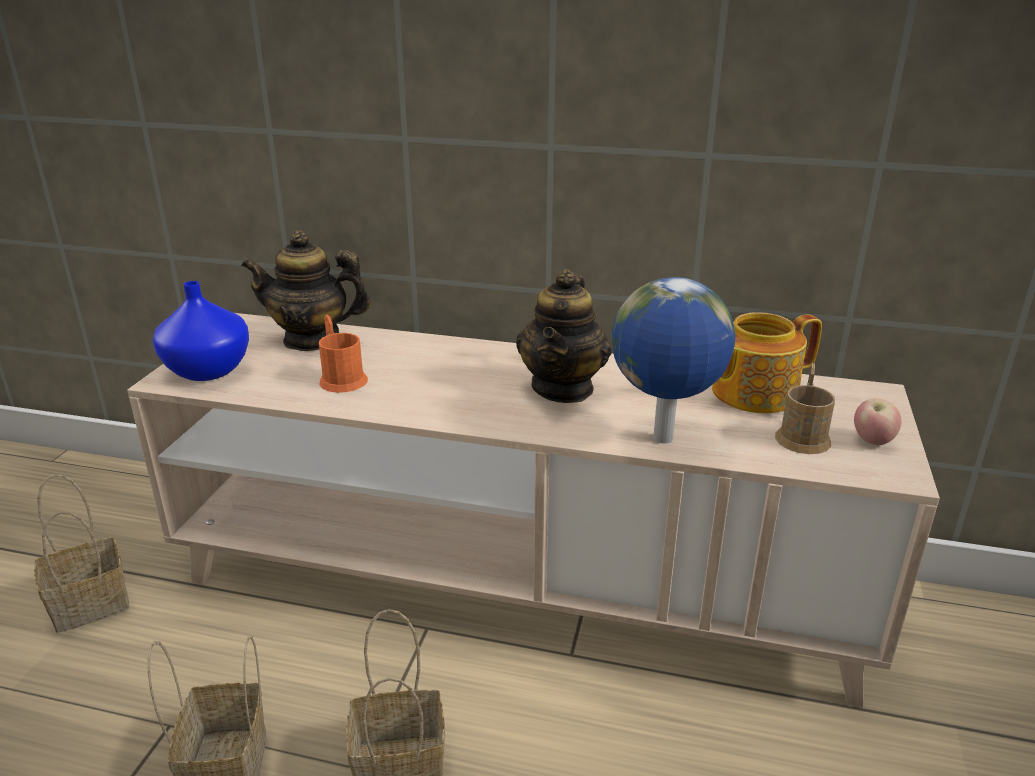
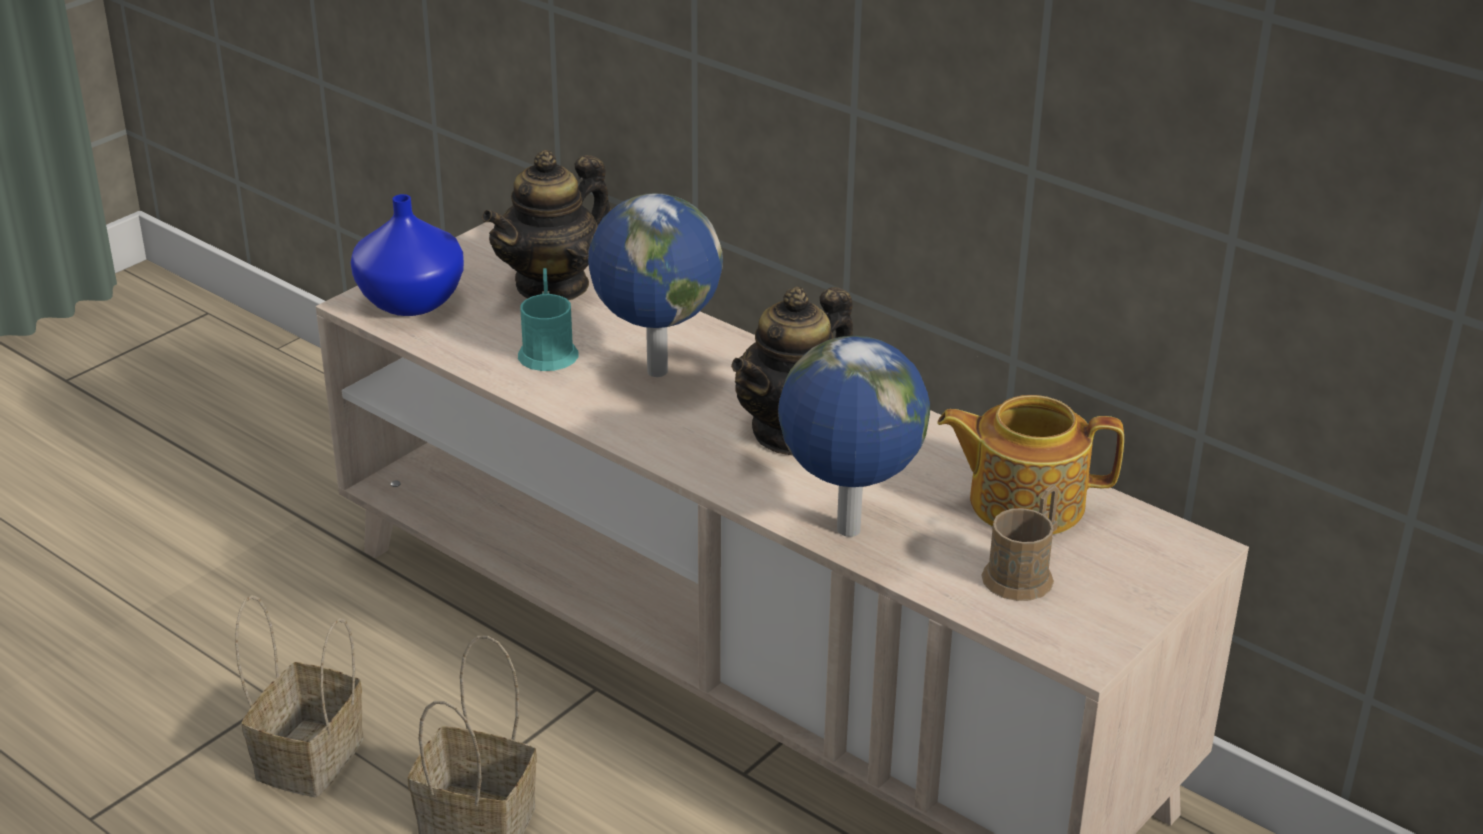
camera: 25 degrees right, 5 degrees up
(93, 603) = (252, 543): basket -> none
(312, 339) = (552, 285): teapot -> teapot turned 75 degrees counterclockwise
(341, 378) = (548, 349): orange mug -> turquoise mug
(431, 374) = (654, 371): none -> globe
(872, 441) = (1102, 606): apple -> none

